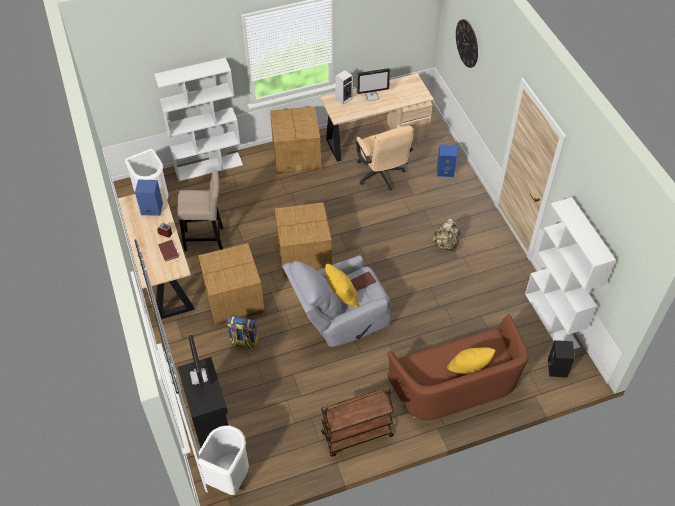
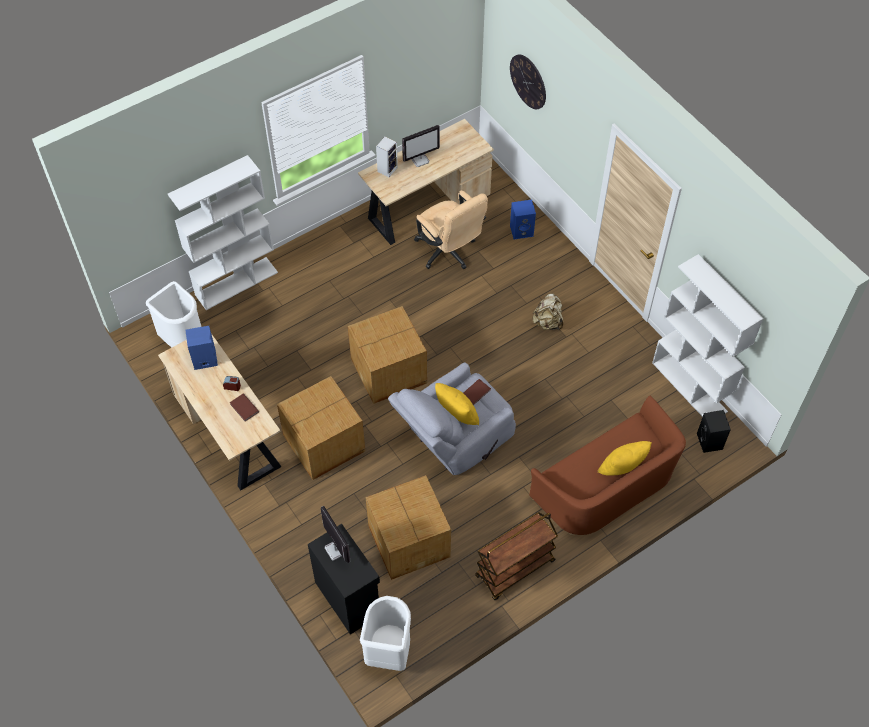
camera: 15 degrees left, 5 degrees up
(206, 239) = (266, 377): beige stool -> none
(244, 341) = (352, 491): backpack -> none
(297, 155) = (339, 246): cardboard box -> cardboard box (409, 540)

